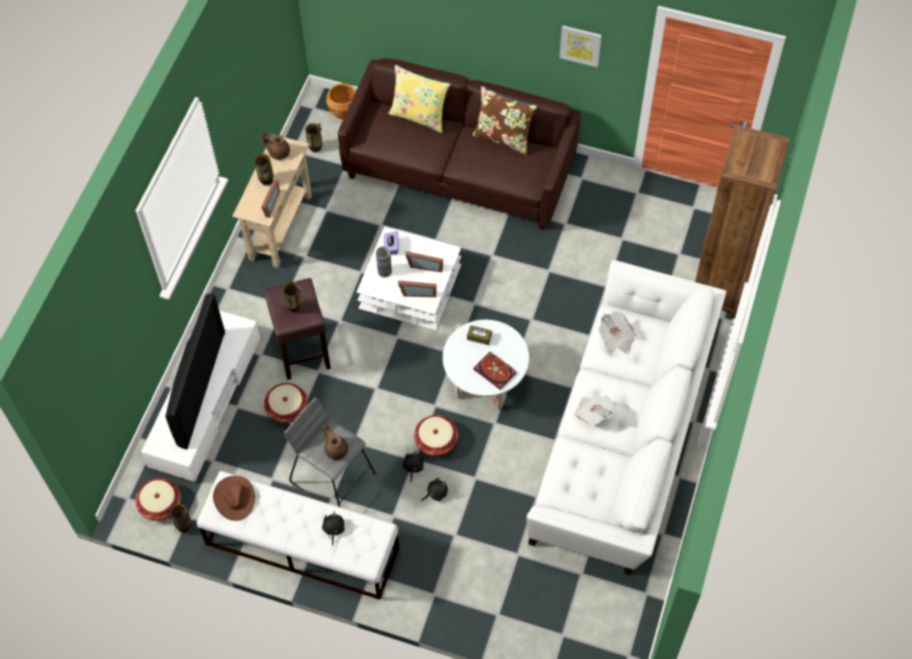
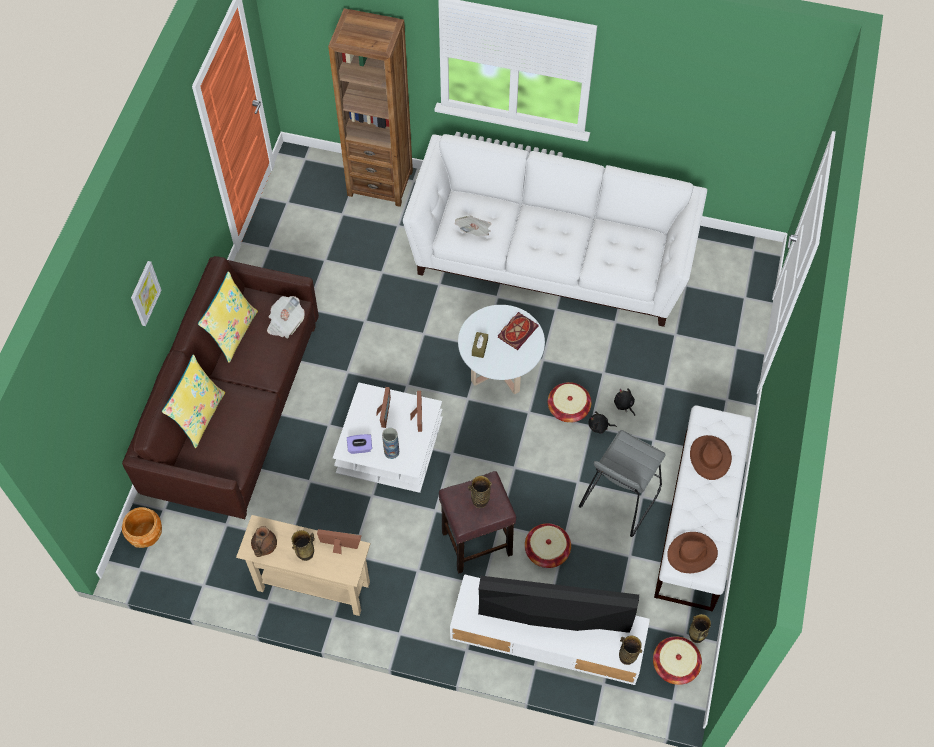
camera: 95 degrees left, 0 degrees up
(315, 148) = (200, 560): vase -> vase (626, 657)
(333, 529) = (710, 457): black plush toy -> brown hat
(336, 449) = (633, 453): brown teapot -> none
(503, 137) = (233, 333): brown pillow -> yellow pillow
(580, 45) = (183, 202): picture -> picture (144, 293)
(593, 413) = (557, 248): newspaper -> newspaper (285, 323)

